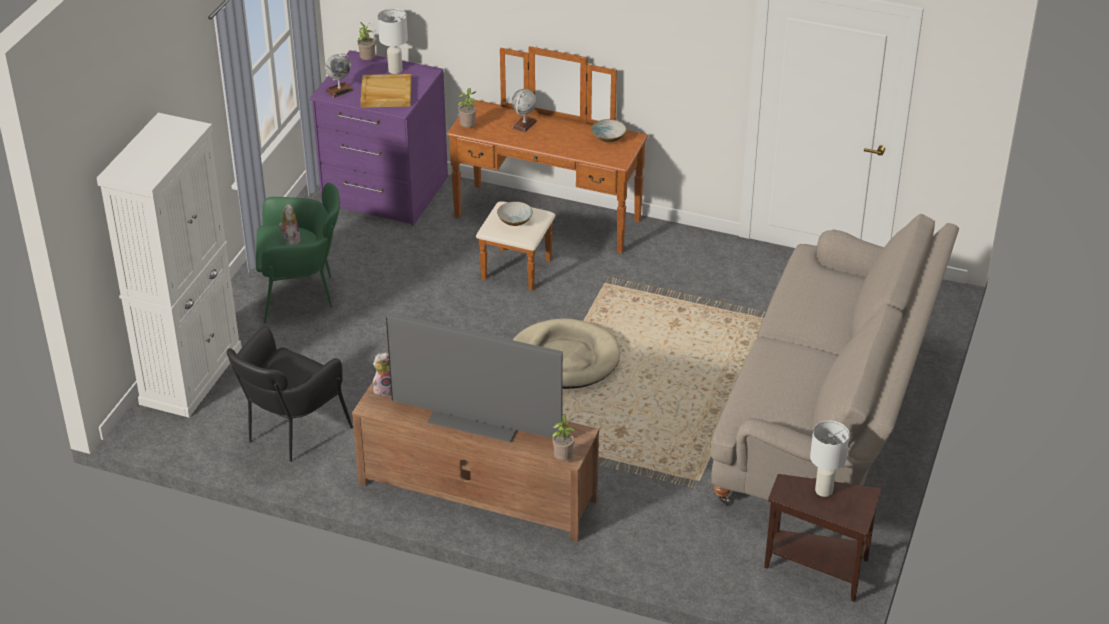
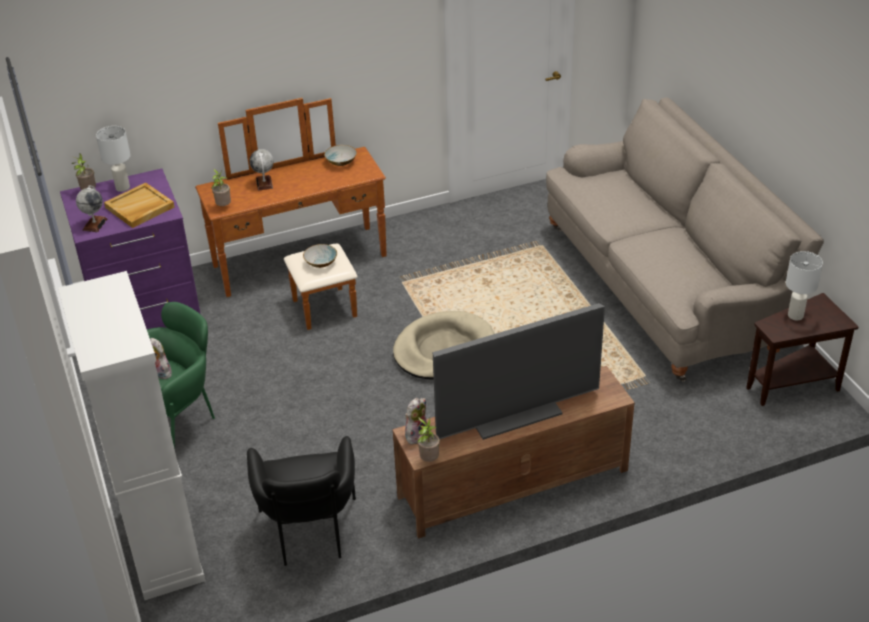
camera: 40 degrees left, 0 degrees up
(563, 459) = (614, 402): potted plant -> potted plant (428, 459)

